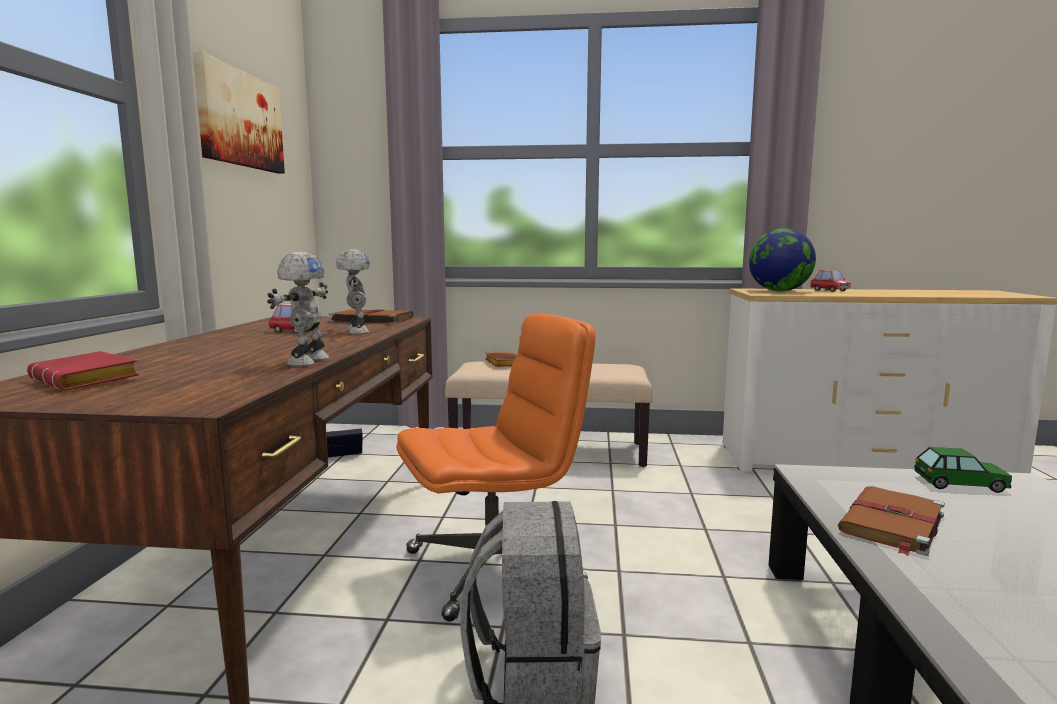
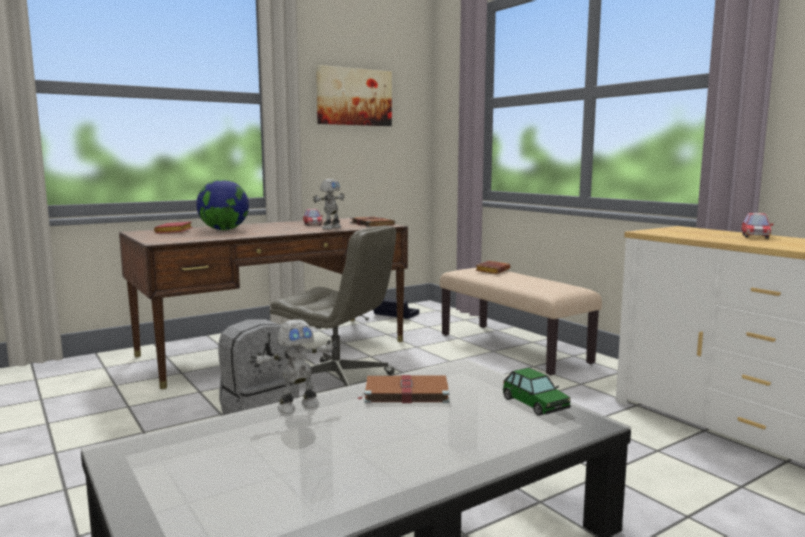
camera: 50 degrees right, 0 degrees up
(306, 361) = (245, 236): toy robot -> toy robot (297, 406)
(495, 567) = (338, 381): orange office chair -> grey office chair
(779, 291) = (691, 231): globe -> globe (224, 230)

